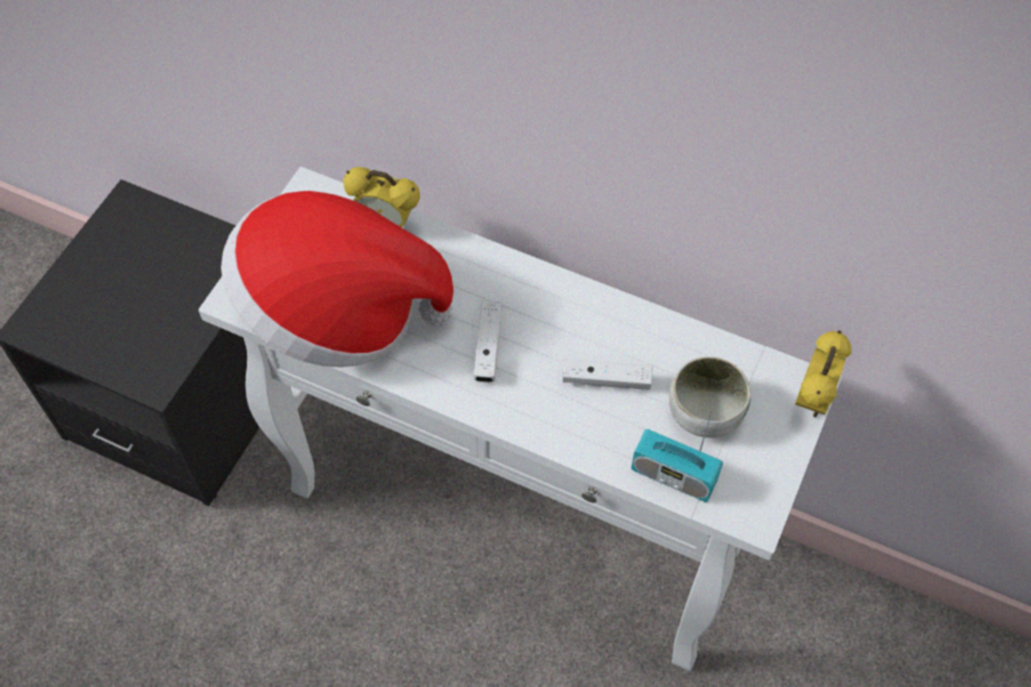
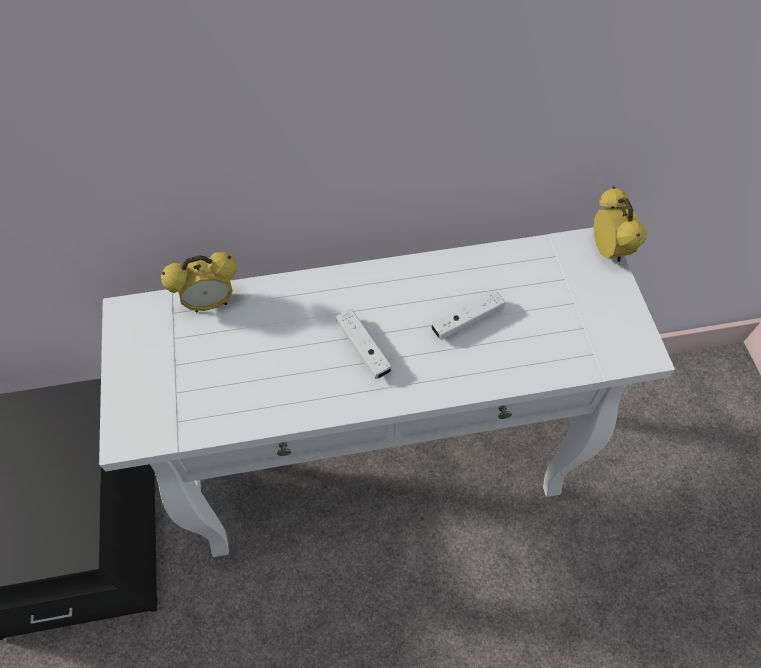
camera: 35 degrees left, 0 degrees up
(337, 311) = (223, 393): hat -> none
(673, 476) = (568, 358): radio -> none
(705, 411) = (550, 301): bowl -> none

